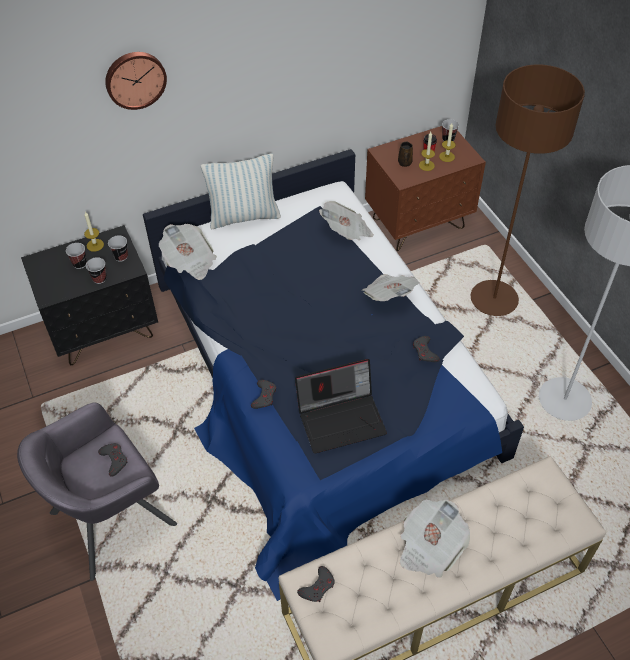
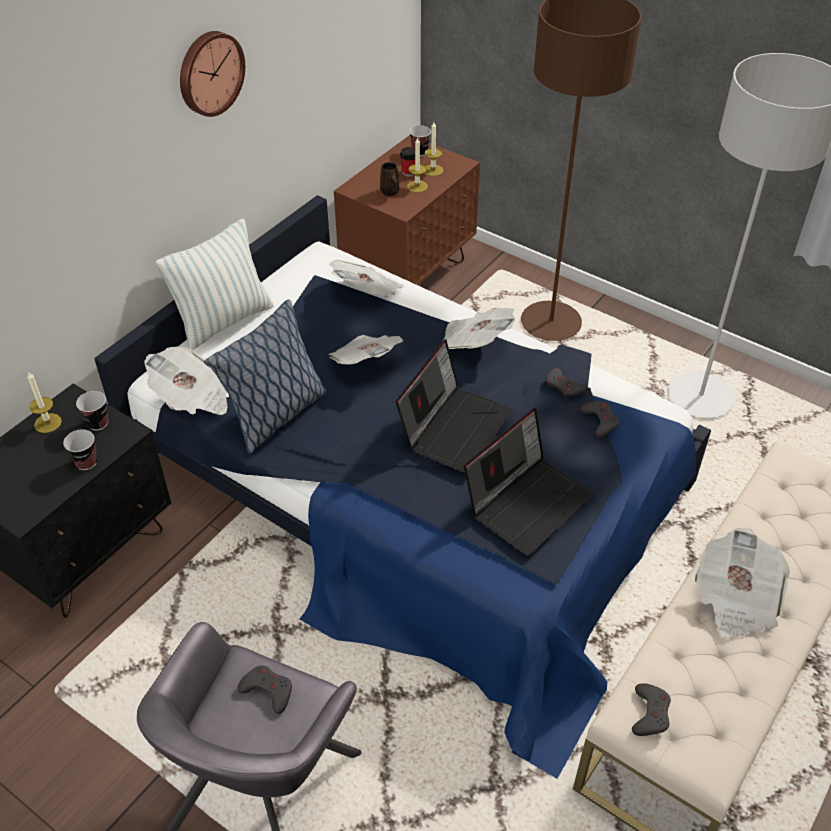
camera: 30 degrees left, 5 degrees down
(80, 264) = (42, 455): cup -> none
(135, 79) = (56, 145): wall clock -> wall clock (209, 73)
(229, 294) = (275, 416): none -> pillow
(264, 396) = (413, 518): grey game controller -> grey game controller (600, 421)
(309, 280) = (366, 362): none -> newspaper
(331, 348) = (455, 427): none -> laptop

